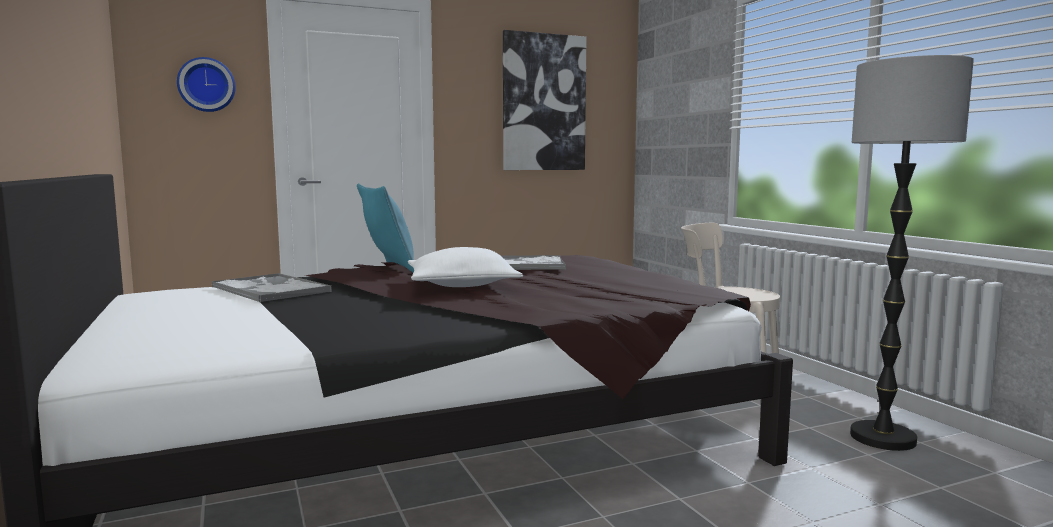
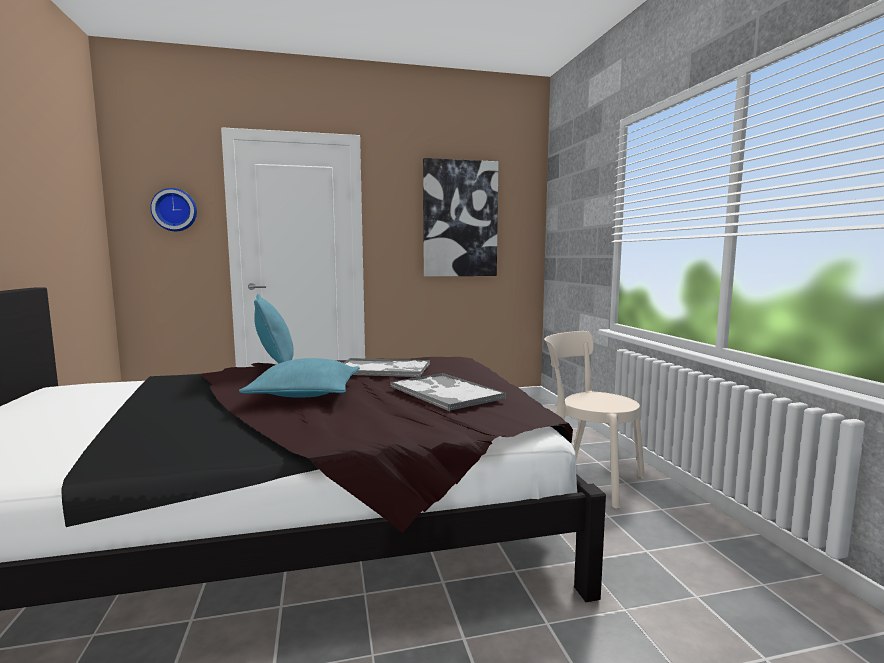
camera: 10 degrees right, 0 degrees up
(270, 289) = (154, 388): tray -> tray (444, 392)
(462, 285) = (305, 393): white pillow -> turquoise pillow
(882, 438) = (721, 573): floor lamp -> none

